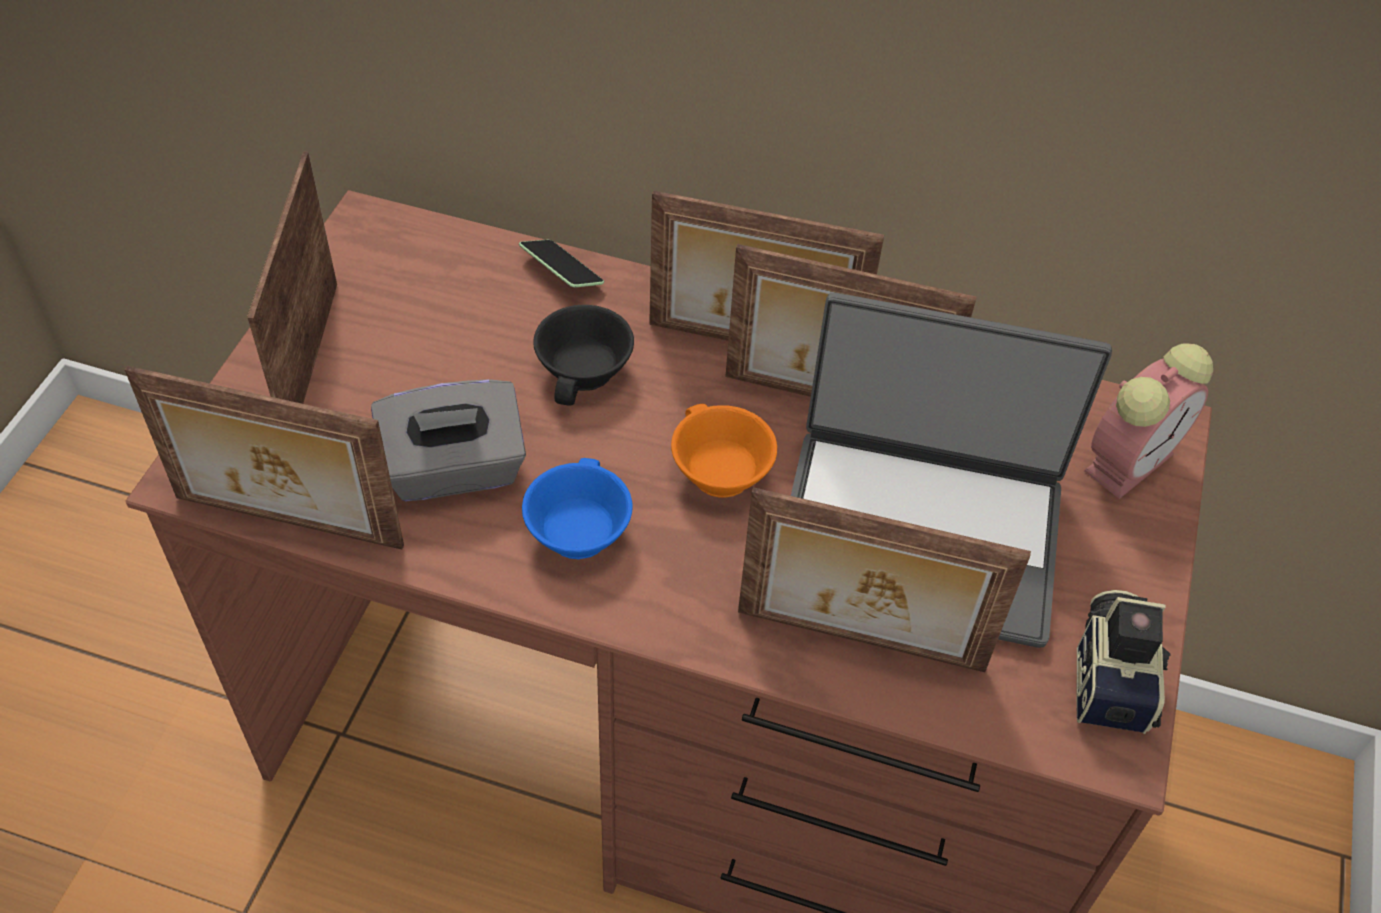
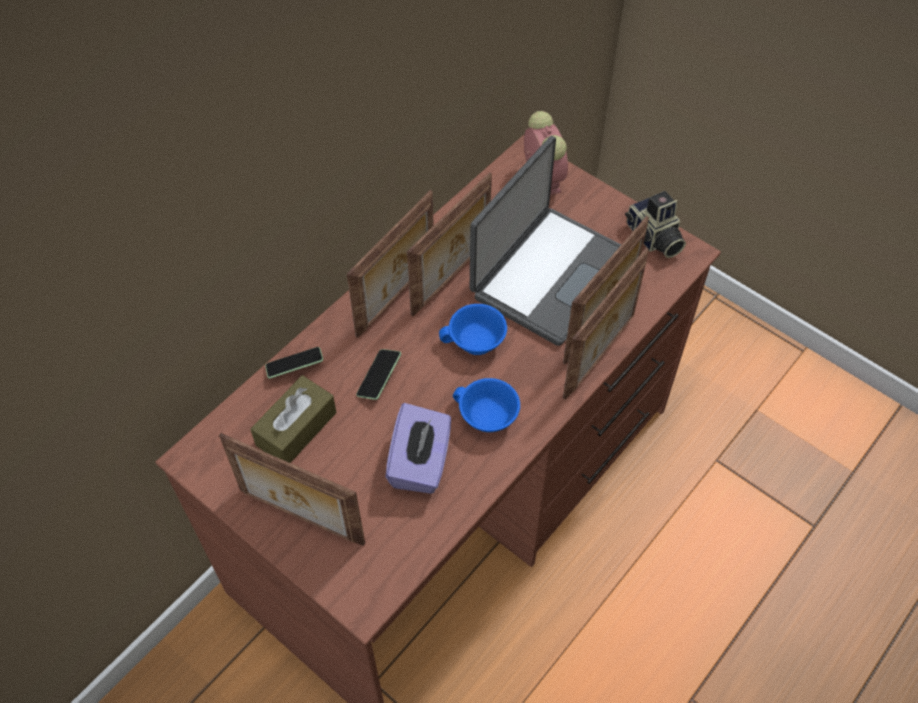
camera: 65 degrees left, 5 degrees up
(287, 525) = (423, 557): picture frame -> picture frame (601, 355)
(454, 470) = (420, 463): grey tissue box -> purple tissue box
(456, 309) = (296, 429): none -> brown tissue box
(587, 373) = (379, 378): black cup -> phone
(716, 472) = (475, 343): orange cup -> blue cup
(1112, 678) = (653, 238): camera -> camera turned 150 degrees counterclockwise

